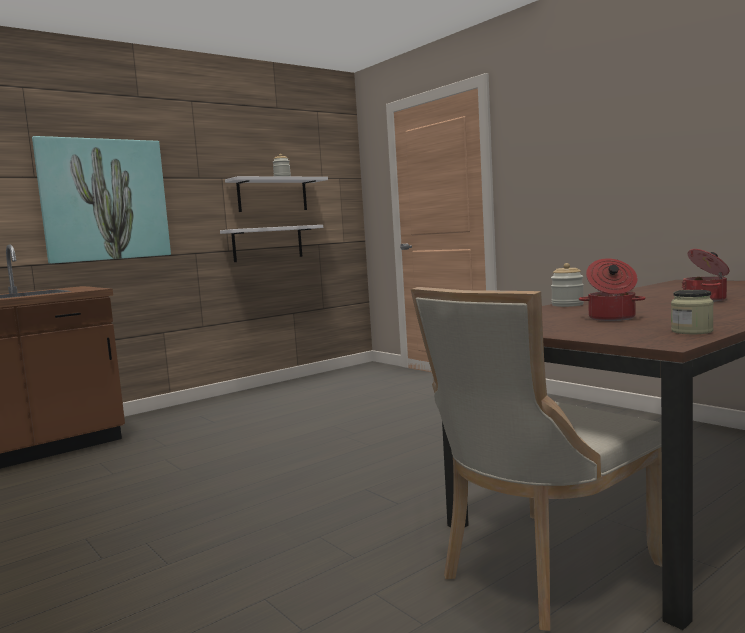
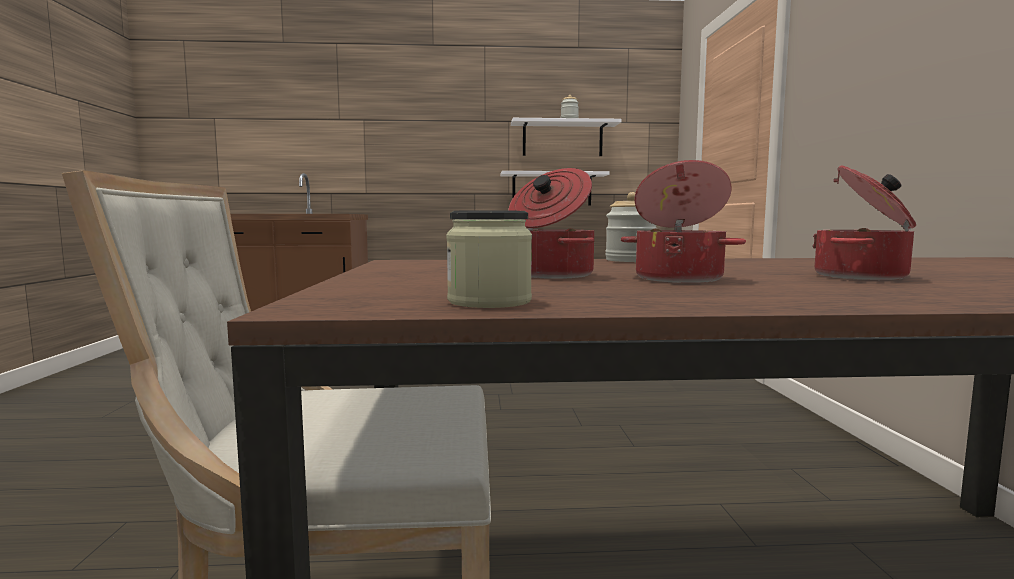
camera: 35 degrees right, 0 degrees up
(104, 200) = (393, 140): picture -> none
(664, 311) = (679, 278): none -> cooking pot

